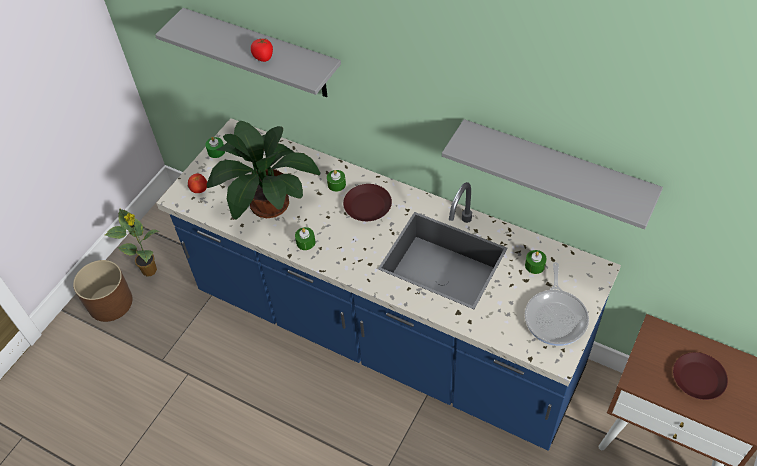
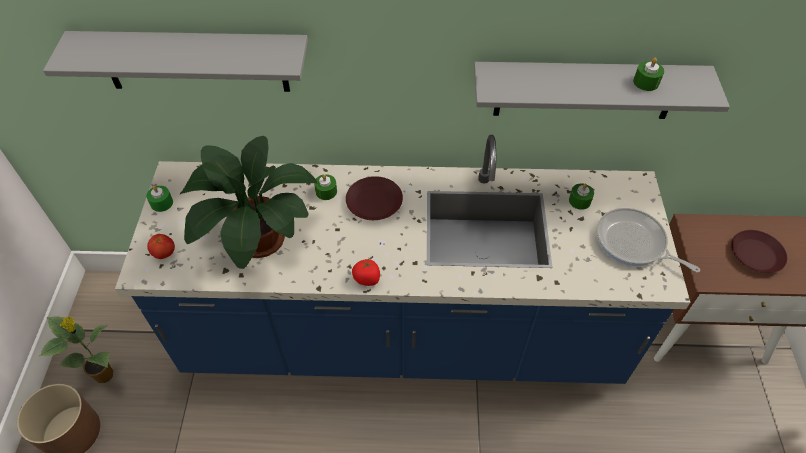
camera: 30 degrees left, 0 degrees up
(263, 57) = (209, 57): tomato -> tomato (367, 279)
(305, 242) = (329, 266): green candle -> green candle (646, 82)
(556, 317) = (633, 243): frying pan -> frying pan turned 150 degrees clockwise

